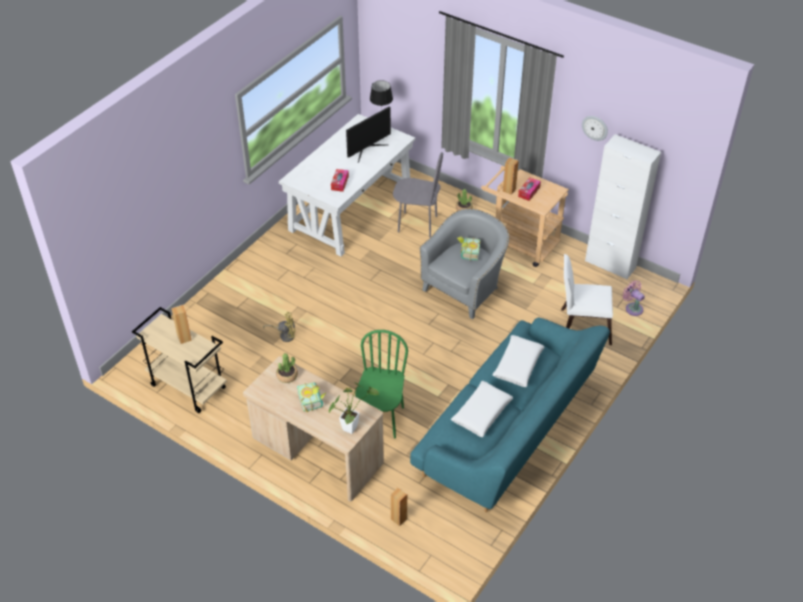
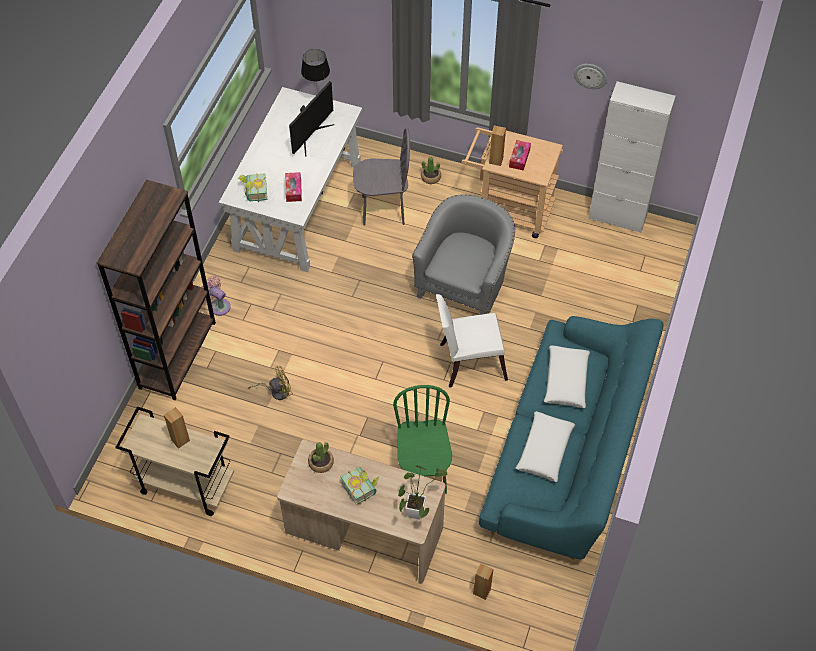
camera: 15 degrees left, 10 degrees up
(217, 294) = (177, 355): none -> brown bookcase
(467, 253) = (465, 247): book -> book (253, 192)
(581, 325) = (608, 303): white chair -> white chair (468, 361)
(632, 308) = (657, 268): pink fan -> pink fan (218, 305)

